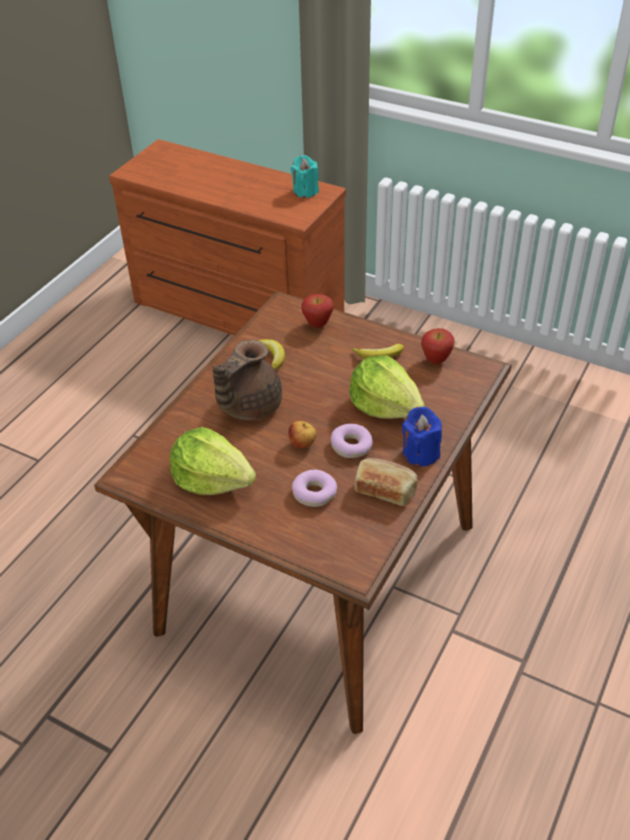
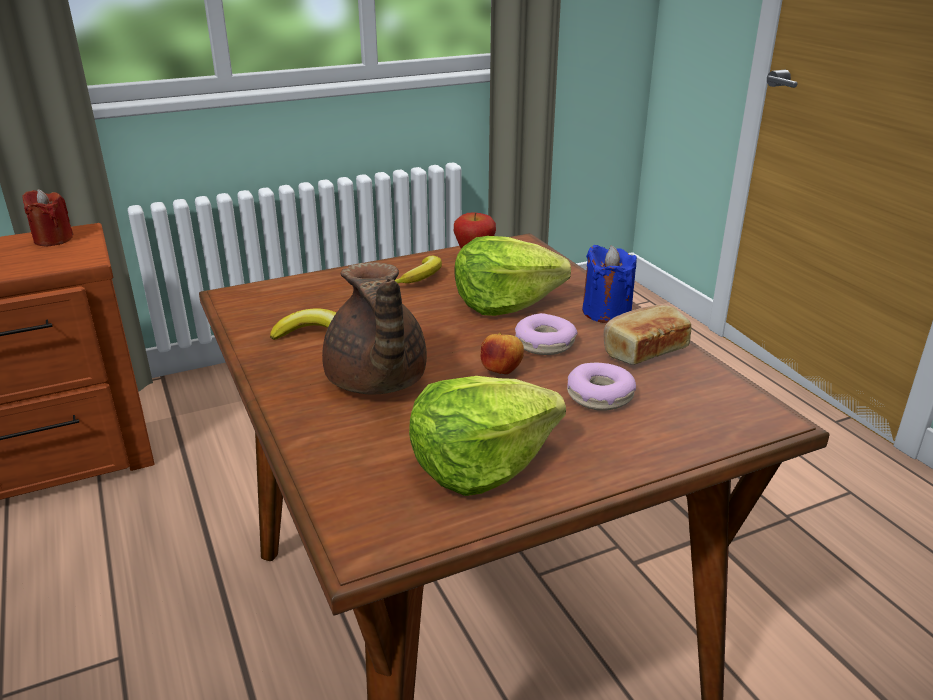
camera: 55 degrees left, 15 degrees down
(305, 191) = (53, 239): turquoise candle -> red candle
(317, 324) = (308, 289): apple -> none

